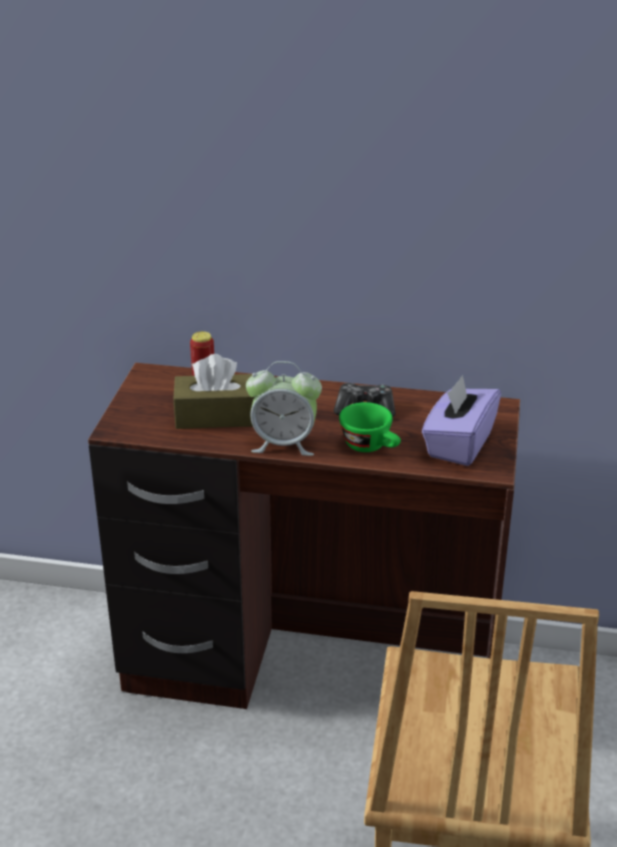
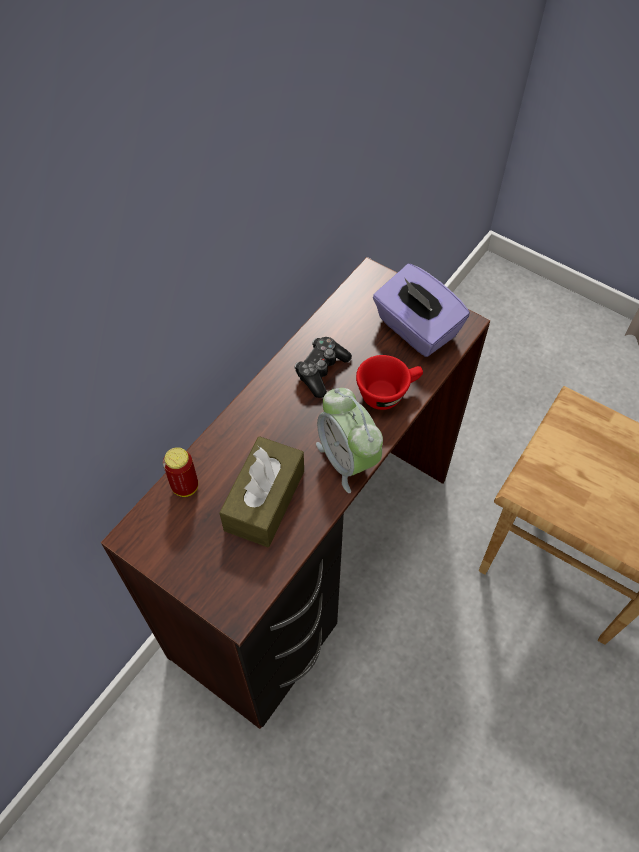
camera: 65 degrees left, 25 degrees up
(284, 444) = (347, 460): alarm clock -> alarm clock turned 120 degrees clockwise
(371, 447) = (388, 393): green cup -> red cup

